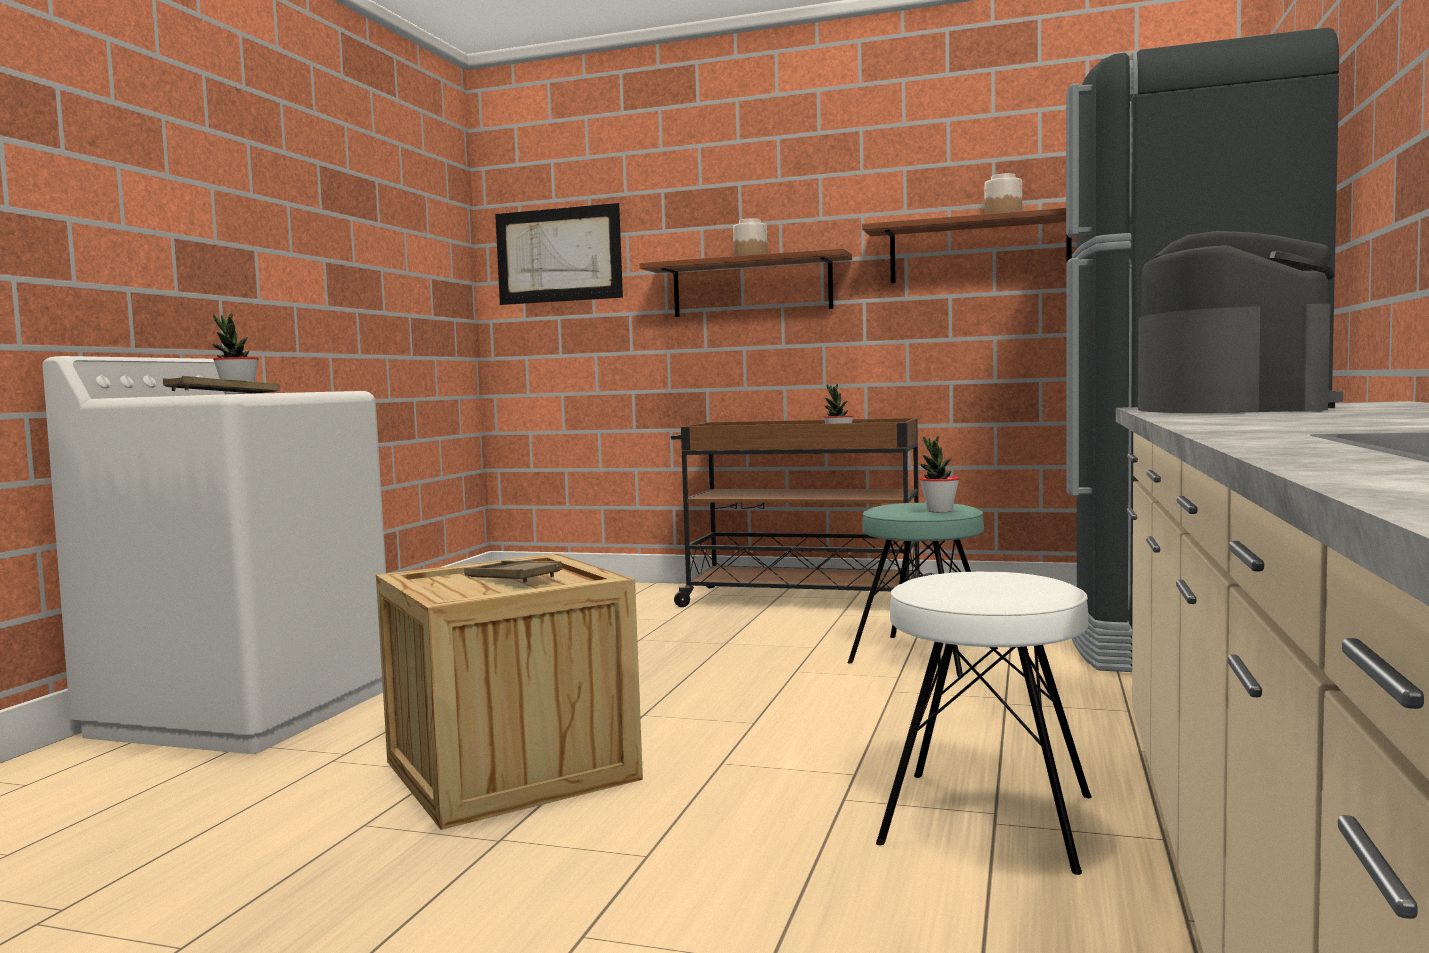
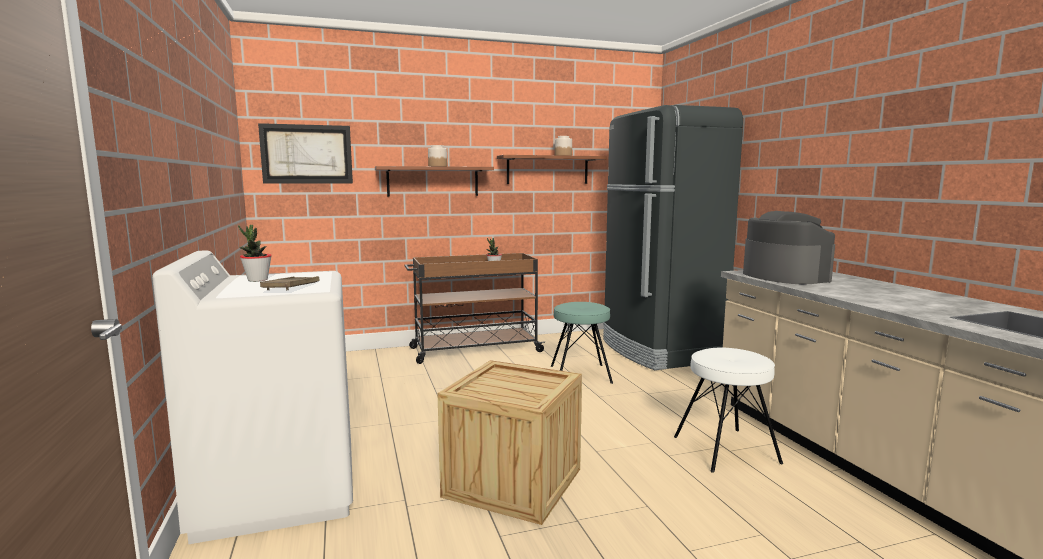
camera: 35 degrees left, 5 degrees up
(512, 579) = (513, 382): brown tray -> none
(939, 511) = (596, 308): potted plant -> none

